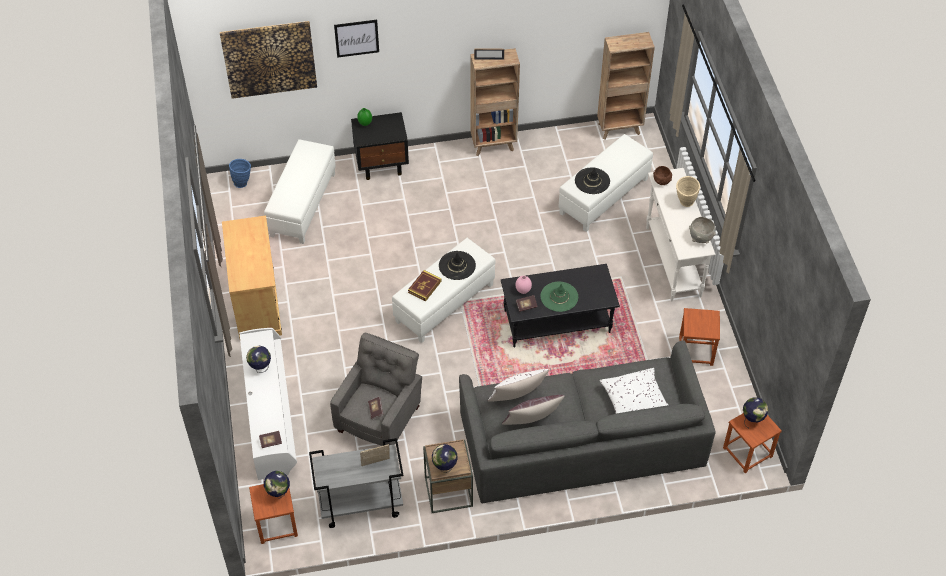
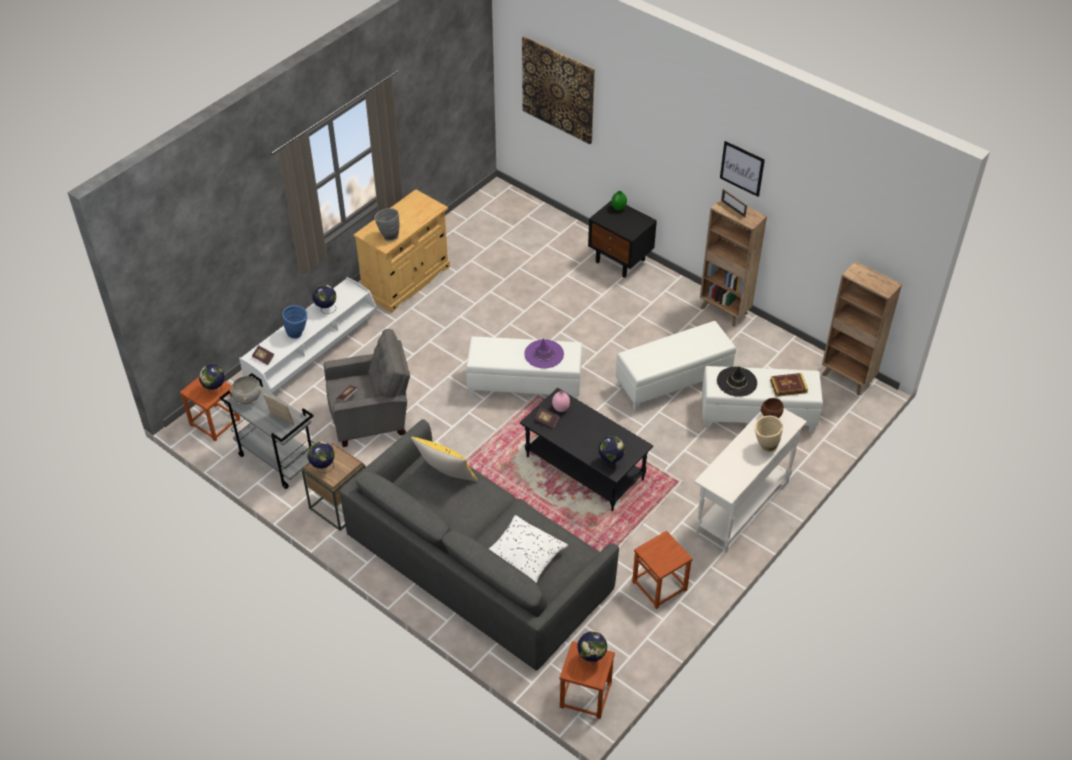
camera: 50 degrees right, 5 degrees down
(242, 182) = (511, 199): blue vase -> blue vase (298, 334)
(257, 271) = (388, 236): none -> grey vase
(302, 204) = (528, 243): white ottoman -> white ottoman (673, 380)
(356, 38) = (631, 113): picture -> picture (742, 168)
(424, 287) = (500, 348): book -> book (788, 386)
(457, 265) = (544, 354): black hat -> purple hat
(517, 399) = (446, 476): white pillow -> yellow pillow
(532, 423) = (430, 501): brown pillow -> none
(559, 297) = (580, 436): green hat -> none
(599, 296) = (610, 462): none -> globe
(701, 238) = (737, 482): grey bowl -> grey bowl (248, 399)

